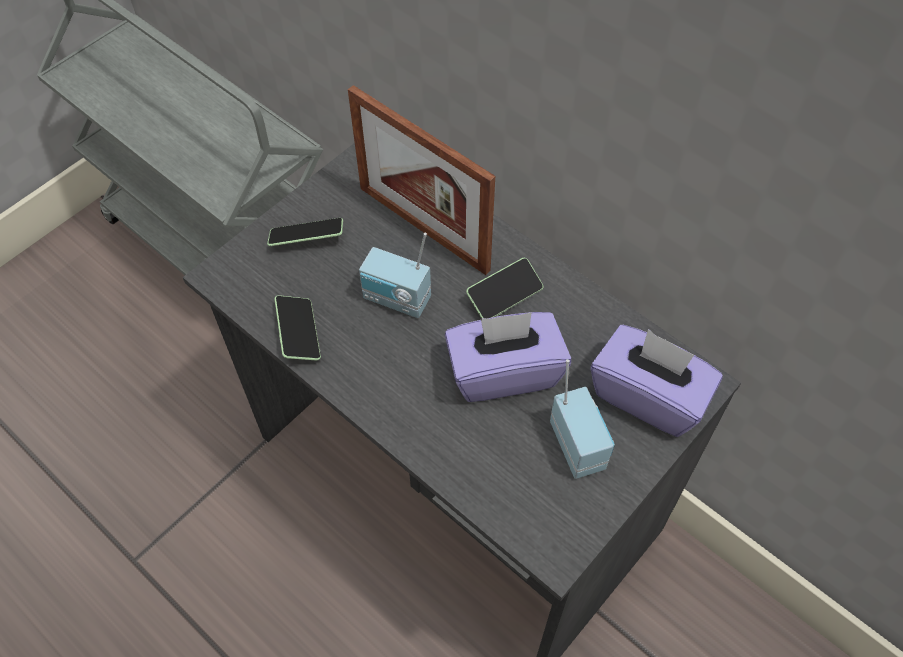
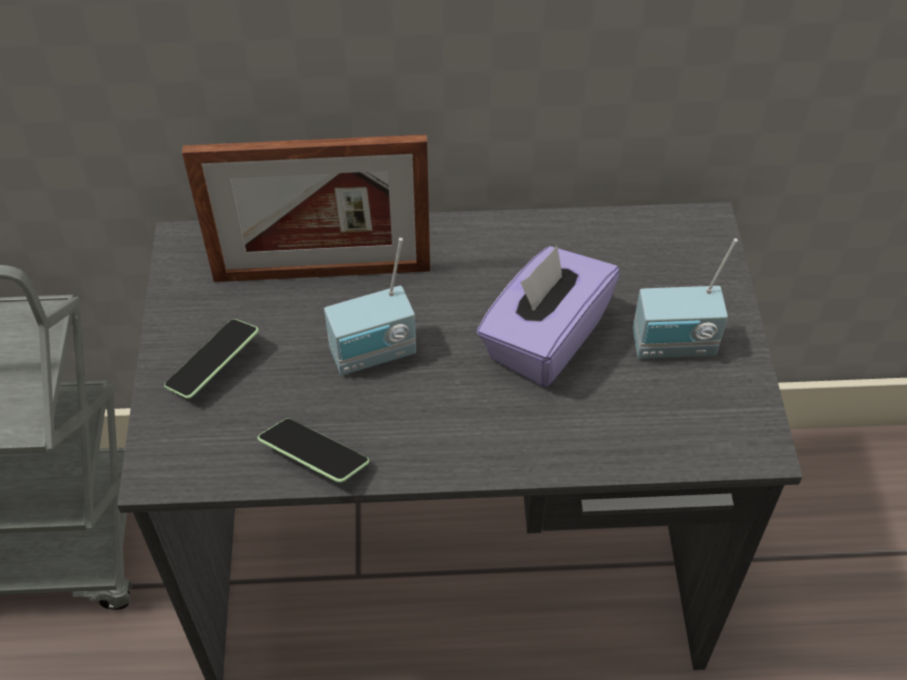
camera: 45 degrees left, 5 degrees down
(504, 295) = (468, 275): phone -> none
(579, 445) = (674, 347): radio -> radio turned 150 degrees clockwise
(648, 395) = (679, 265): purple tissue box -> none

